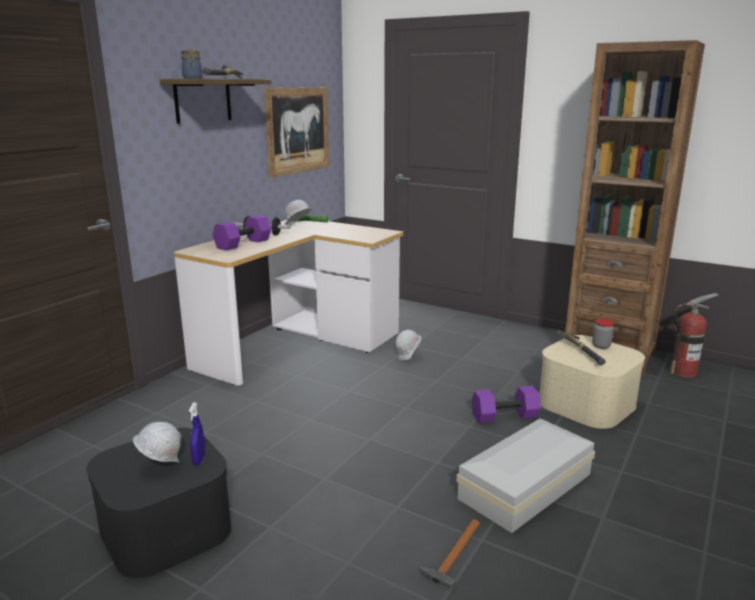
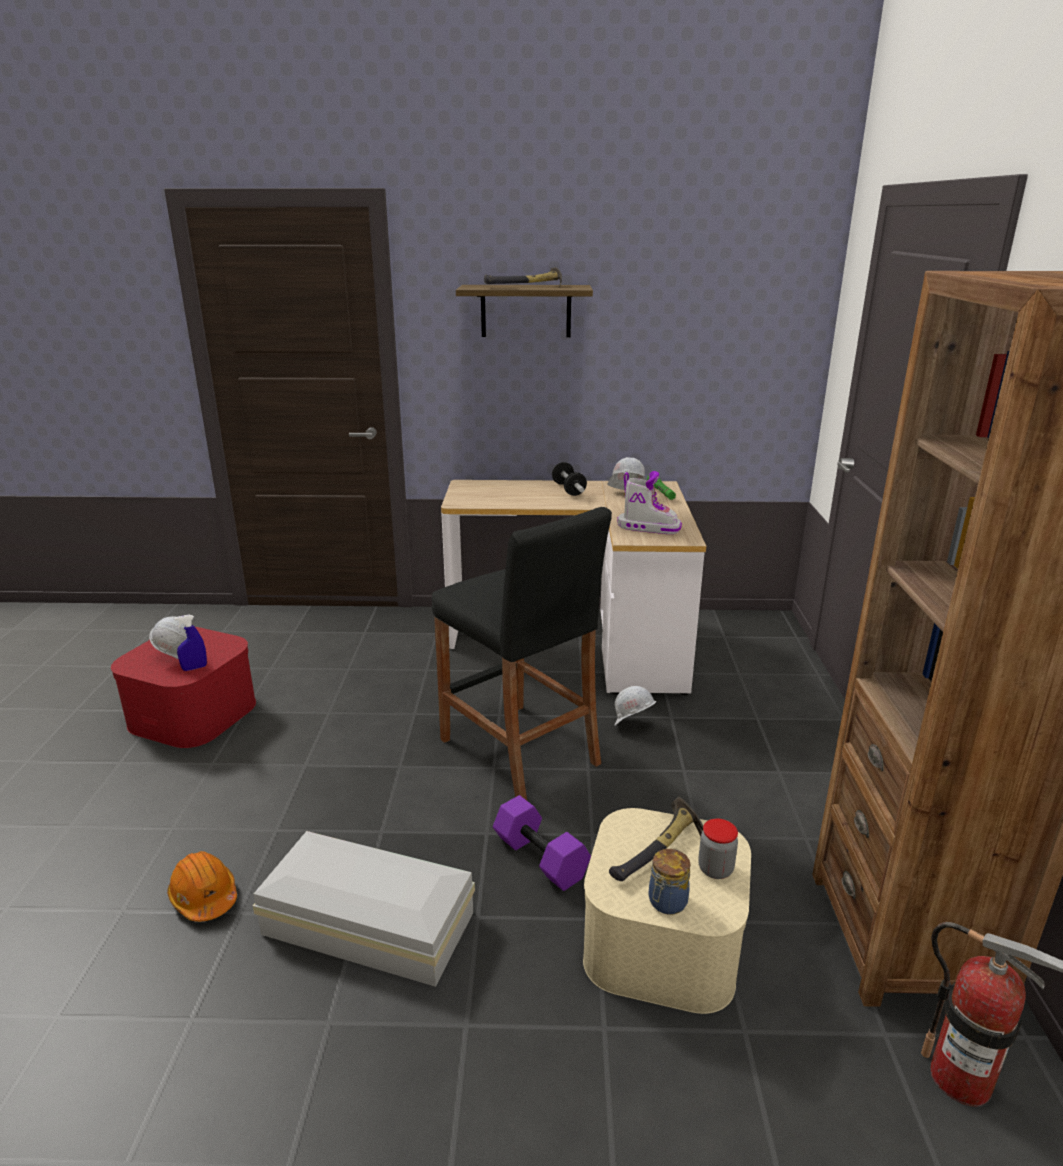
camera: 60 degrees right, 5 degrees up
(166, 527) = (193, 713): black storage box -> red storage box
(192, 78) = (495, 285): jar -> jar (666, 903)
(243, 244) = (515, 494): purple dumbbell -> none
(297, 130) = (706, 360): picture -> none
(359, 233) = (648, 527): none -> boot
(398, 395) = (519, 752): none -> black stool
(453, 555) = (204, 897): hammer -> orange hard hat

